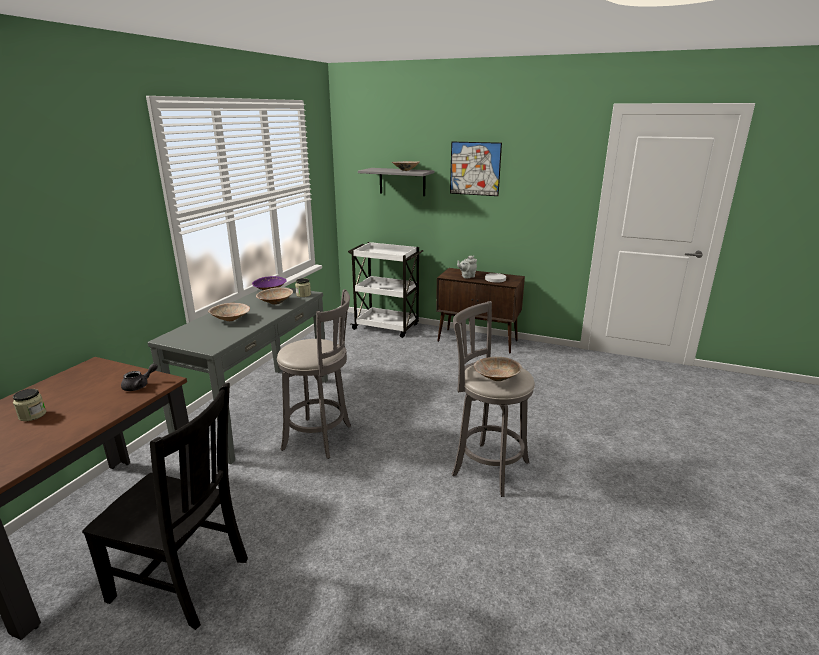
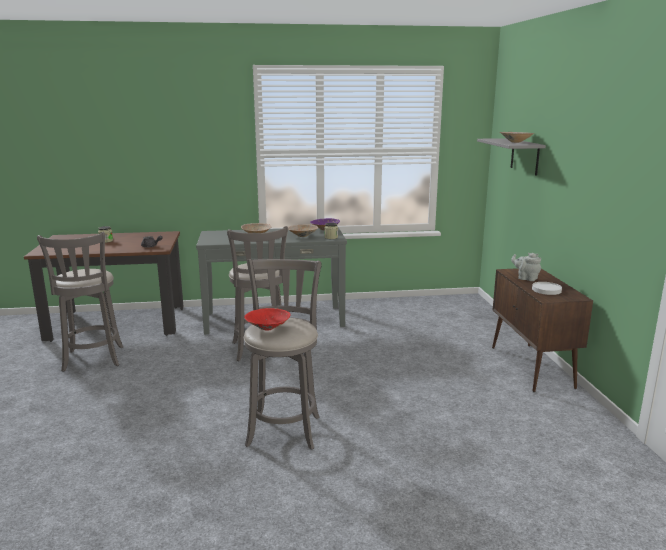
camera: 60 degrees right, 5 degrees down
(183, 580) = (93, 360): black chair -> grey stool
(387, 327) = (480, 319): white cart -> none
(475, 168) = (573, 146): picture -> none
(496, 378) = (268, 327): beige bowl -> red bowl

